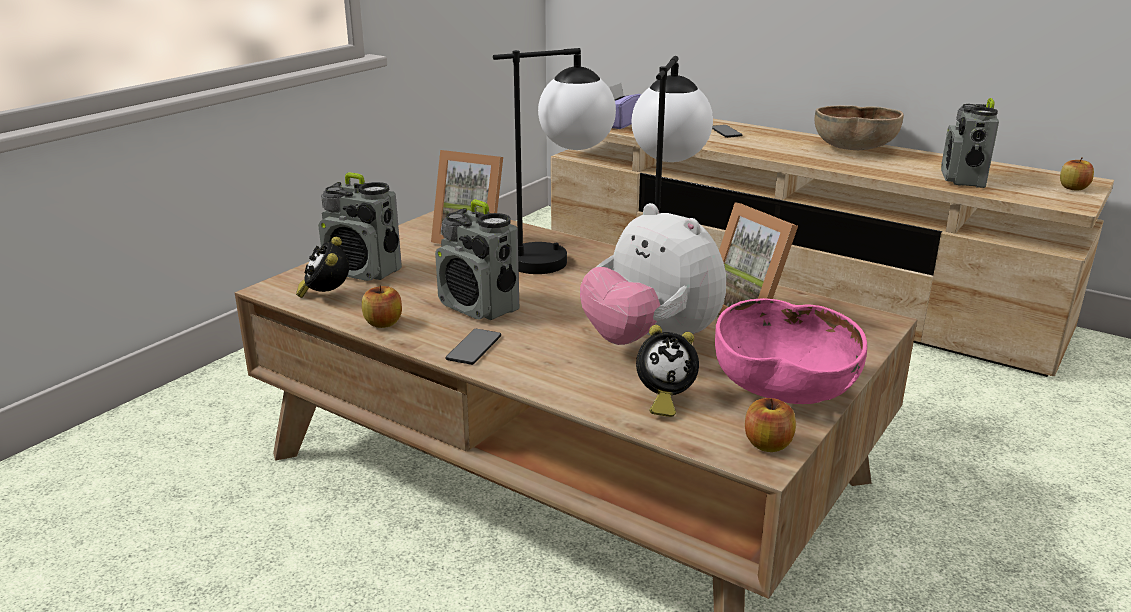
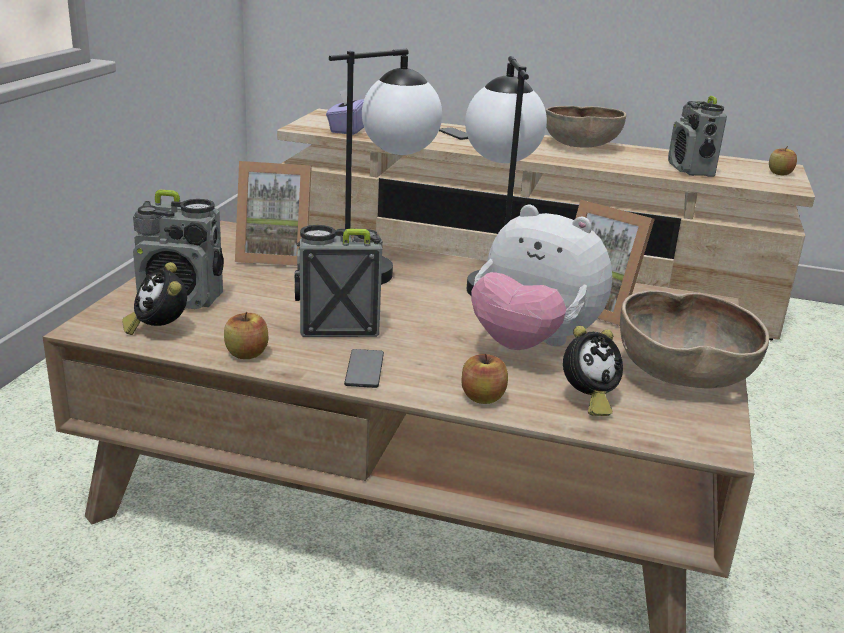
camera: 20 degrees left, 0 degrees up
(479, 307) = (337, 326): radio -> radio turned 150 degrees clockwise
(768, 444) = (709, 430): apple -> apple (483, 397)
(784, 389) = (682, 375): pink bowl -> brown bowl

